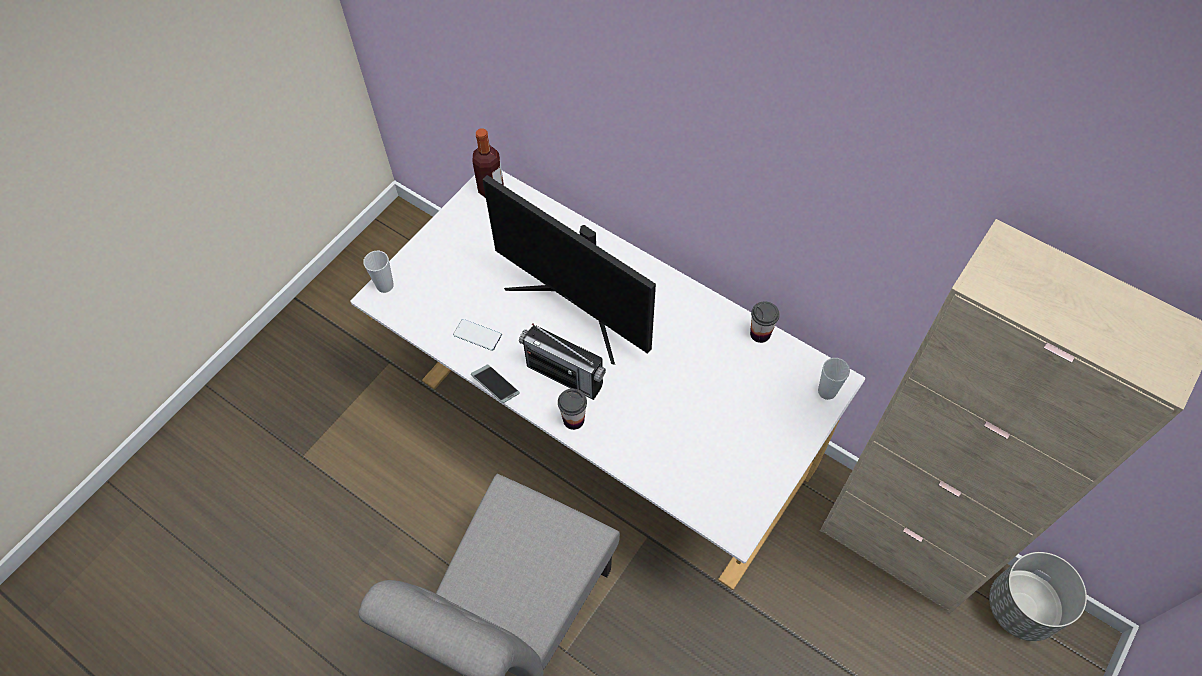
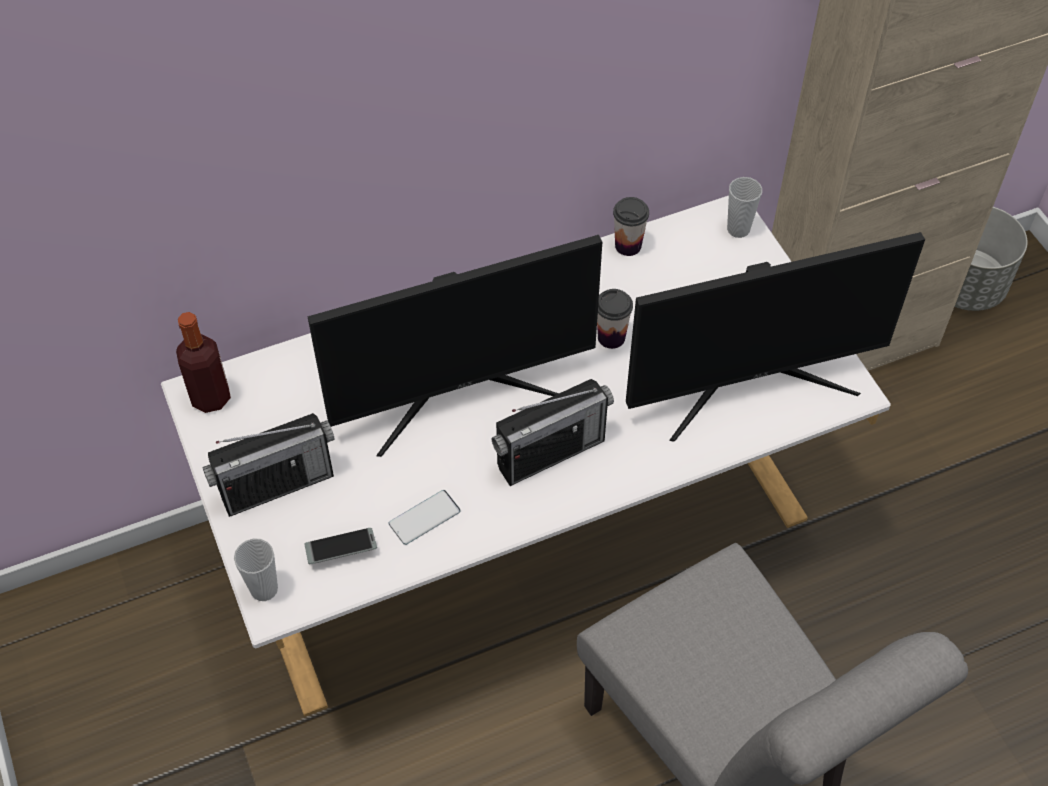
camera: 60 degrees left, 5 degrees down
(454, 253) = (277, 485): none -> radio
(495, 386) = (514, 532): phone -> phone (341, 549)
(573, 420) = (617, 474): cup -> cup (611, 337)
(699, 462) = (750, 383): none -> monitor

